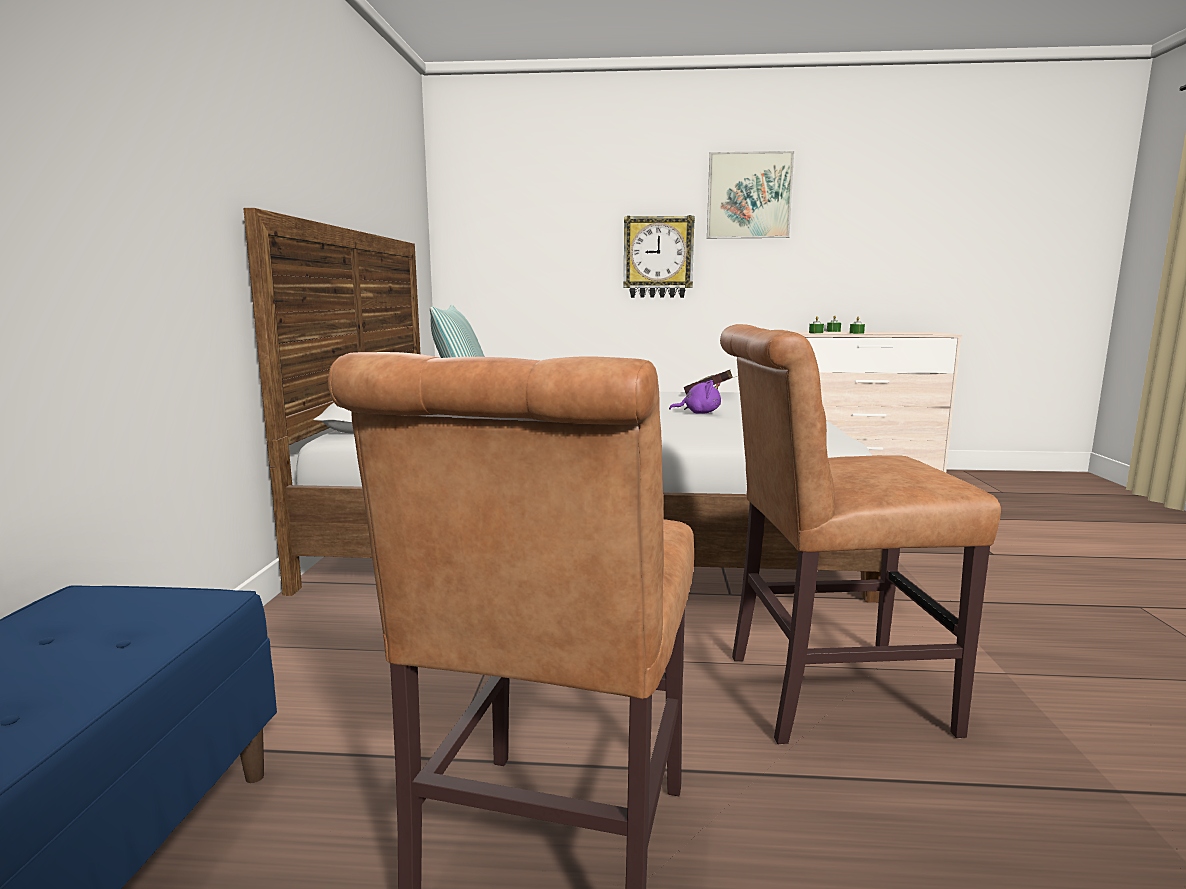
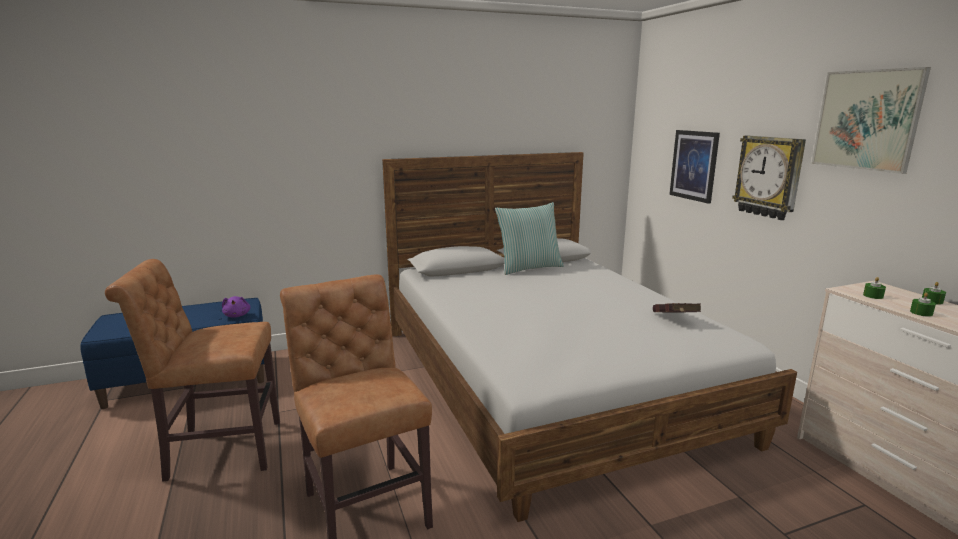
camera: 65 degrees right, 5 degrees up
(552, 257) = (694, 165): none -> picture
(699, 413) = (579, 327): purple plush toy -> purple plush toy (237, 315)

